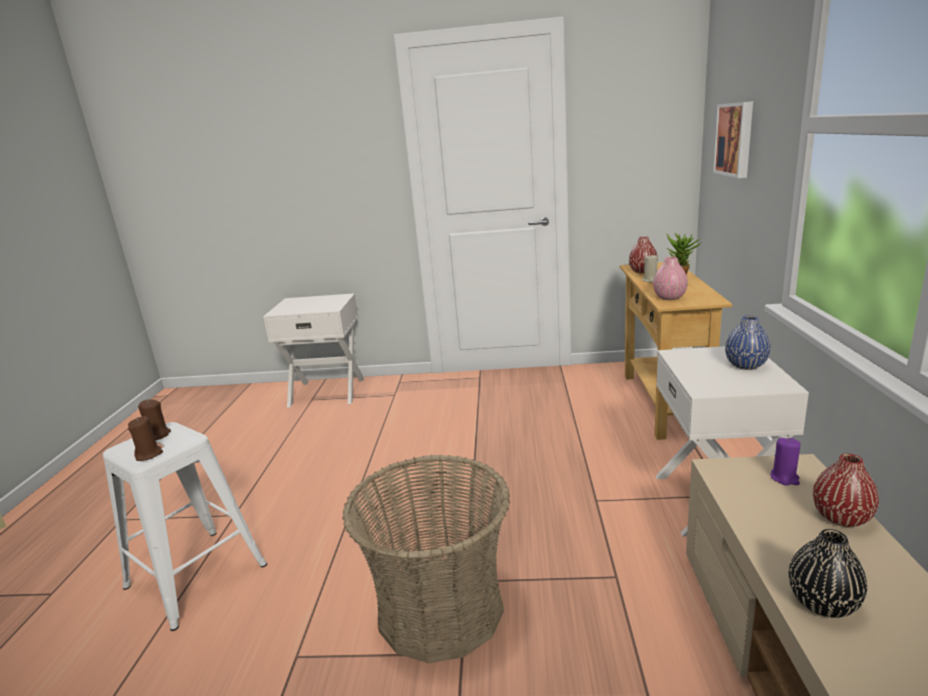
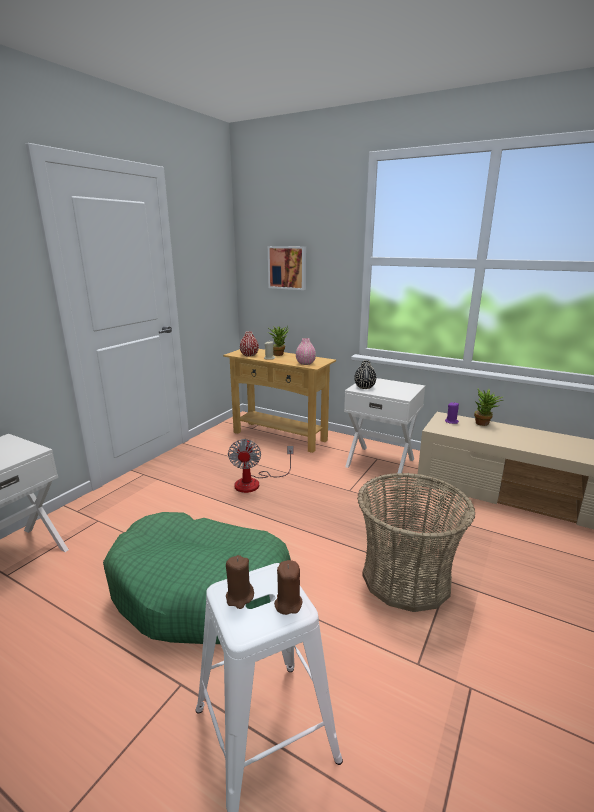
camera: 65 degrees left, 0 degrees up
(339, 478) = (201, 589): none -> green dog bed
(533, 432) = (255, 482): none -> fan
(745, 365) = (387, 384): blue vase -> none
(822, 603) = (533, 445): black vase -> black vase (364, 387)
(841, 517) = (484, 424): red vase -> potted plant

